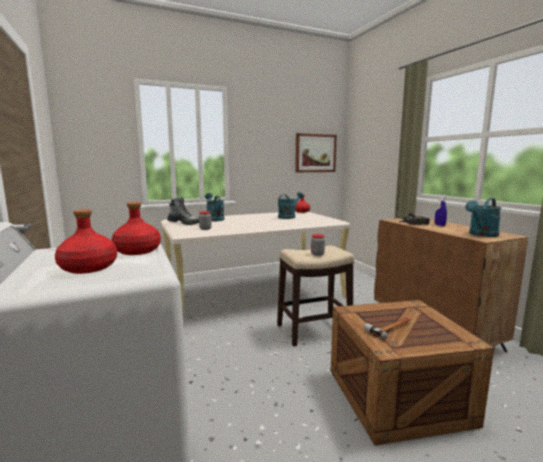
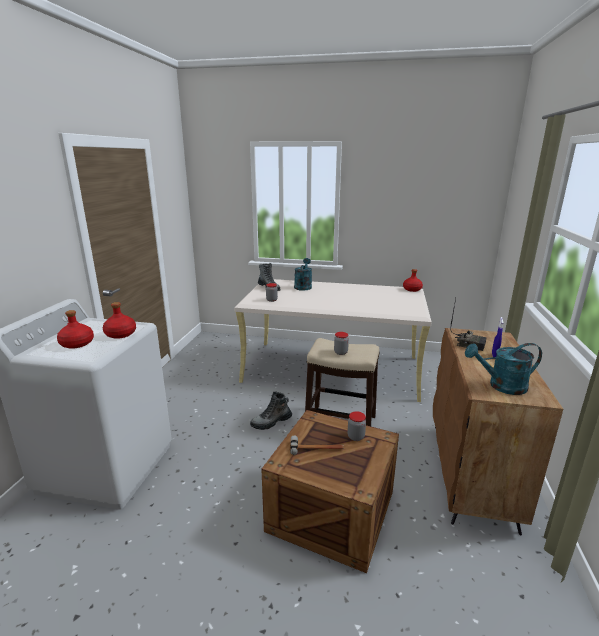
camera: 35 degrees right, 10 degrees up
(255, 350) = (271, 422): none -> boot
(288, 217) = (379, 296): turquoise watering can -> none
(315, 153) = (454, 216): picture -> none
(400, 311) = (356, 437): none -> jar

